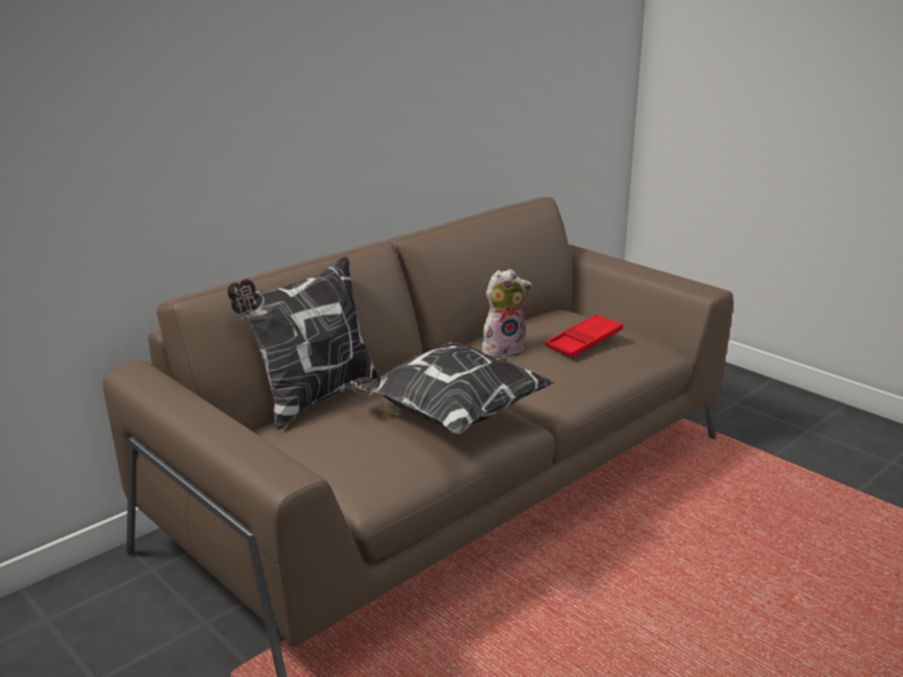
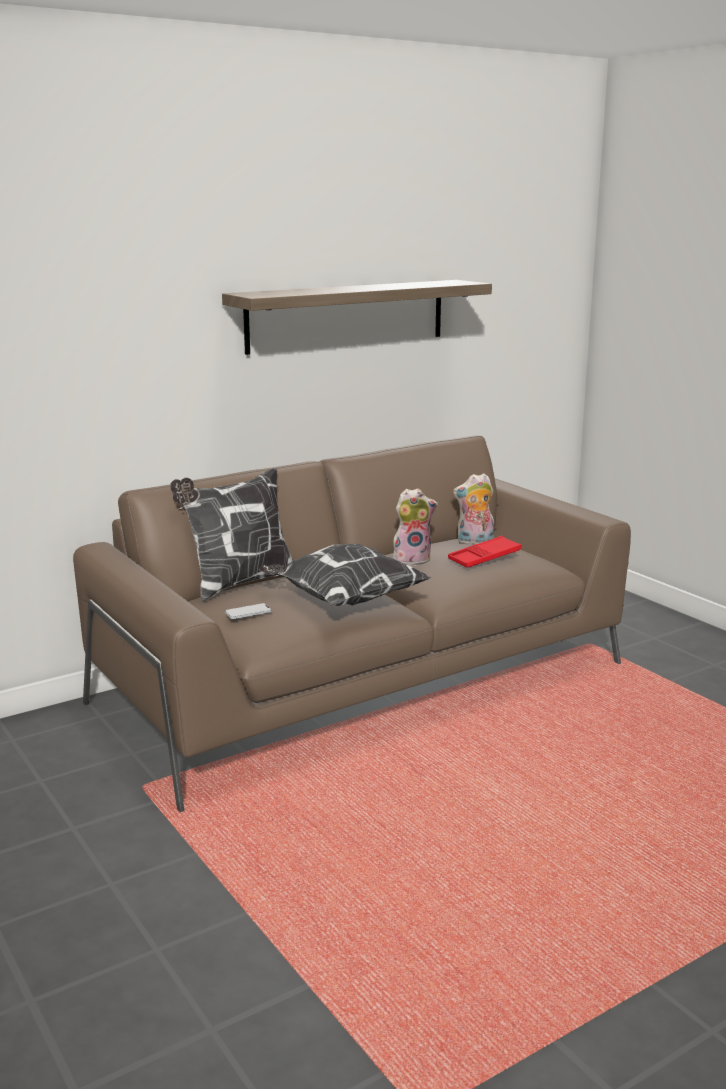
camera: 10 degrees right, 5 degrees down
(342, 444) = (248, 612): none -> phone
(405, 64) = (347, 315): none -> shelf
(560, 321) = (474, 543): none -> plush toy

